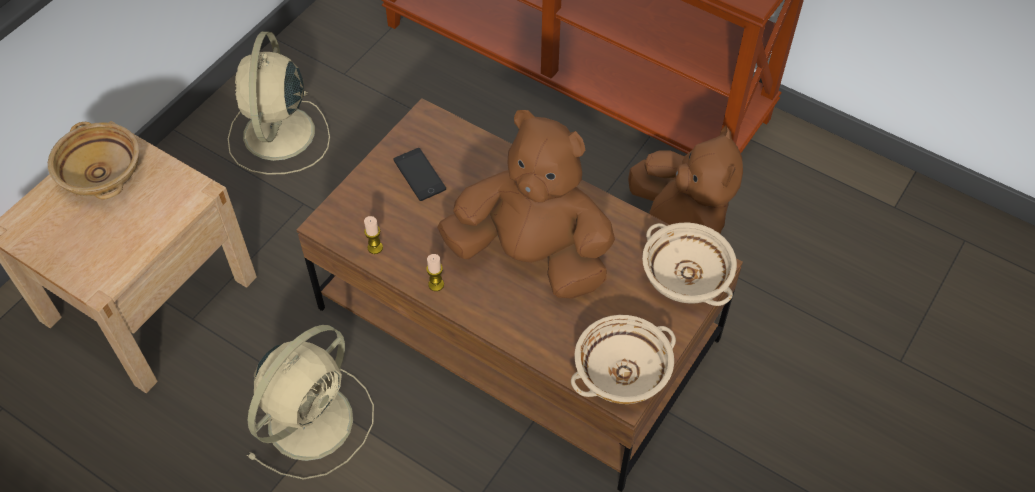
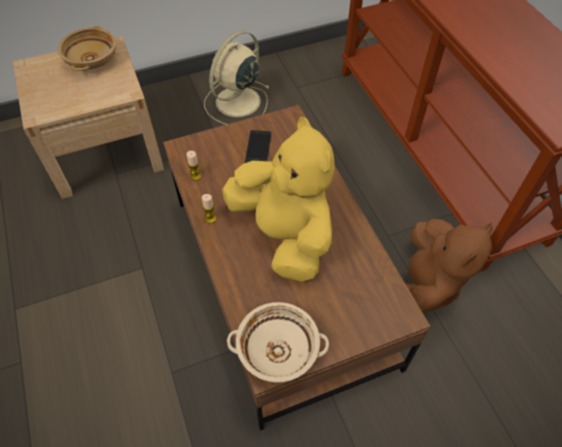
camera: 35 degrees right, 0 degrees up
(313, 418) = (127, 263): beige fan -> none
(532, 256) = (284, 235): brown plush toy -> yellow plush toy
(684, 276) = (377, 310): beige bowl -> none

